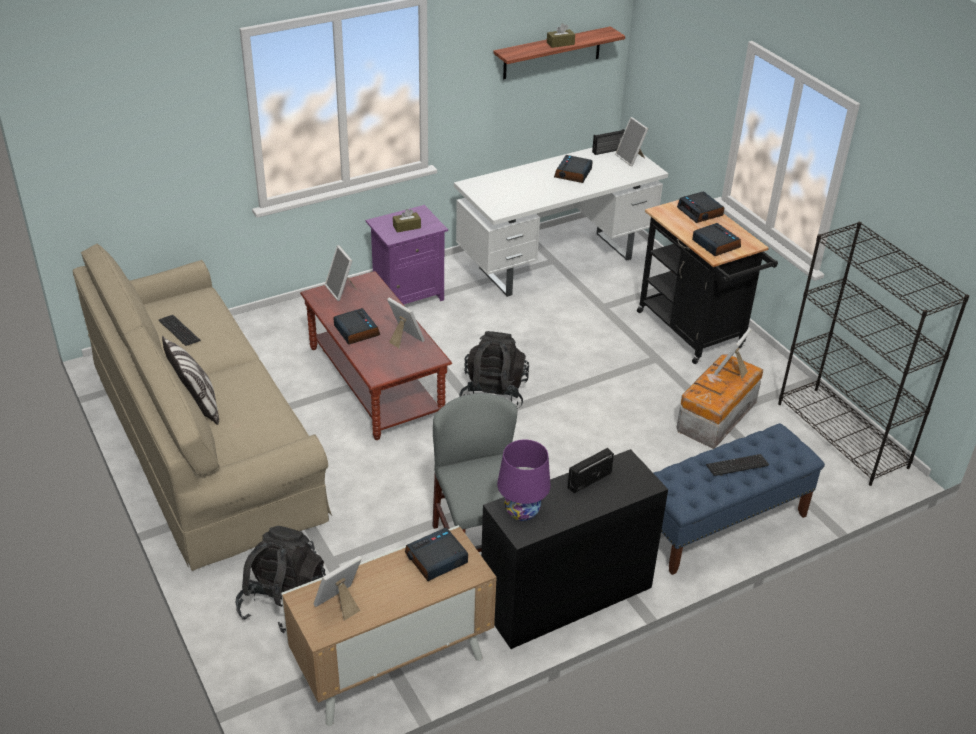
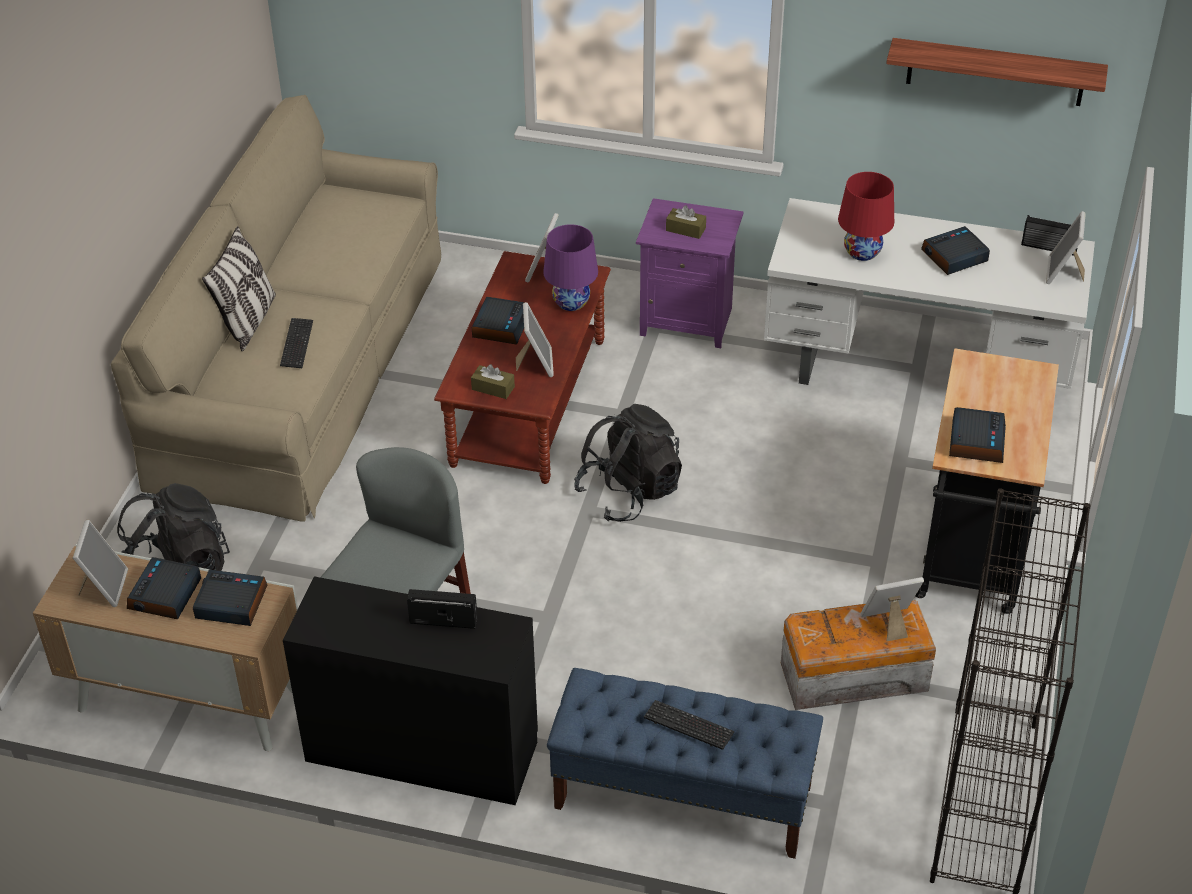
camera: 45 degrees right, 5 degrees up
(179, 331) = (327, 233): keyboard -> keyboard (297, 344)
(340, 604) = (104, 587): picture frame -> picture frame turned 90 degrees clockwise
(521, 511) = (338, 607): purple table lamp -> purple table lamp (571, 302)
(527, 191) = (862, 252): none -> red table lamp
(560, 43) = (994, 63): brown tissue box -> brown tissue box (493, 388)
(700, 212) = (1023, 389): alarm clock -> alarm clock (165, 595)

